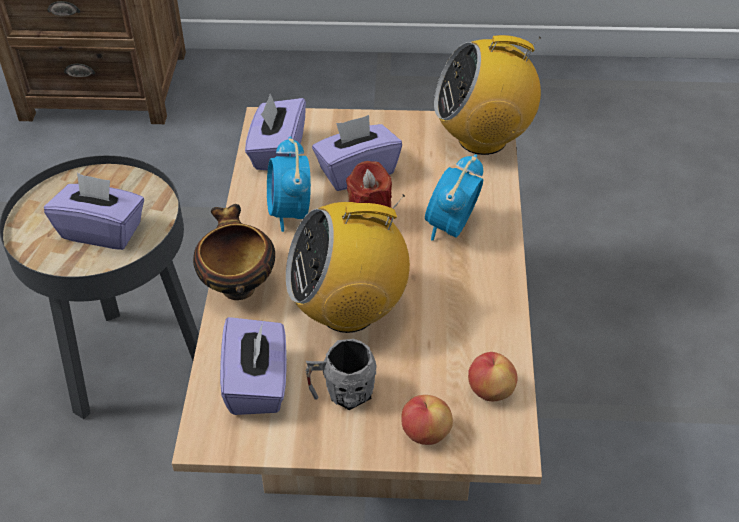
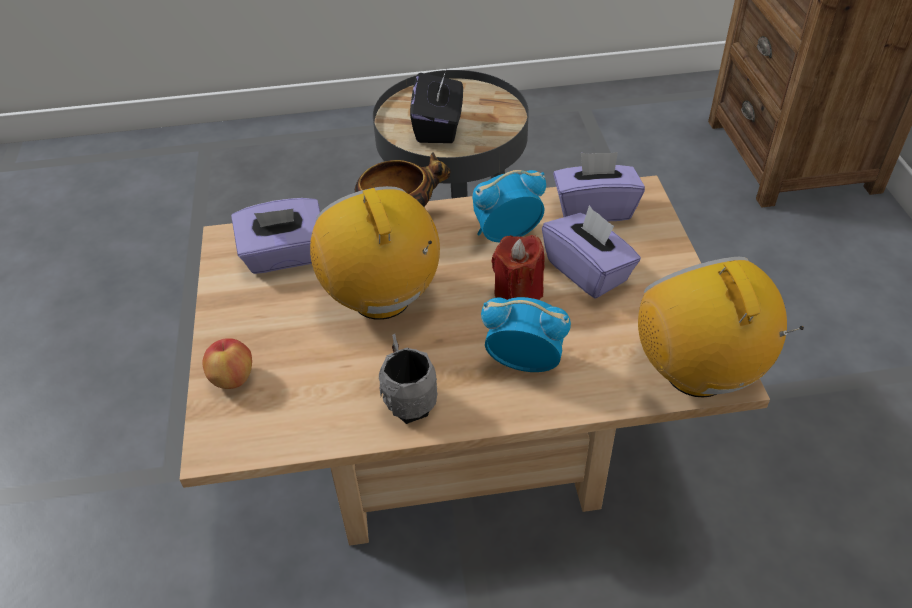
camera: 80 degrees right, 0 degrees up
(102, 231) = (439, 127): purple tissue box -> black tissue box
(342, 393) = (278, 312): grey mug -> grey mug (408, 398)
(490, 390) = (288, 424): apple -> none

